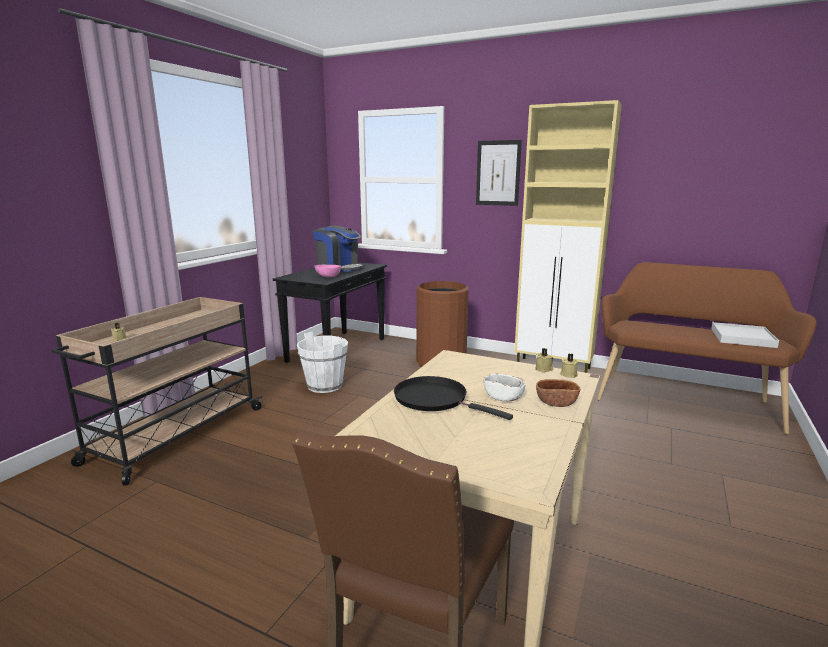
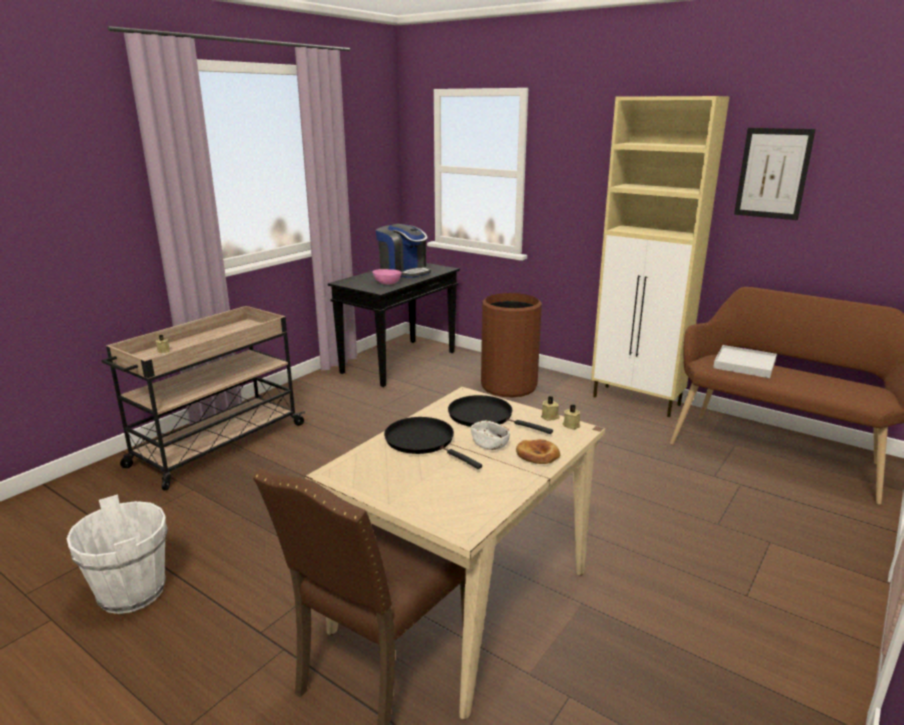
camera: 10 degrees right, 5 degrees up
(324, 386) = (374, 403): white bucket -> white bucket (131, 592)
(482, 373) = (484, 417): none -> black frying pan
(498, 173) = (585, 170): picture -> picture (773, 173)
(556, 402) = (538, 455): brown bowl -> bread
(742, 337) = (840, 388): white tray -> white tray (744, 364)

